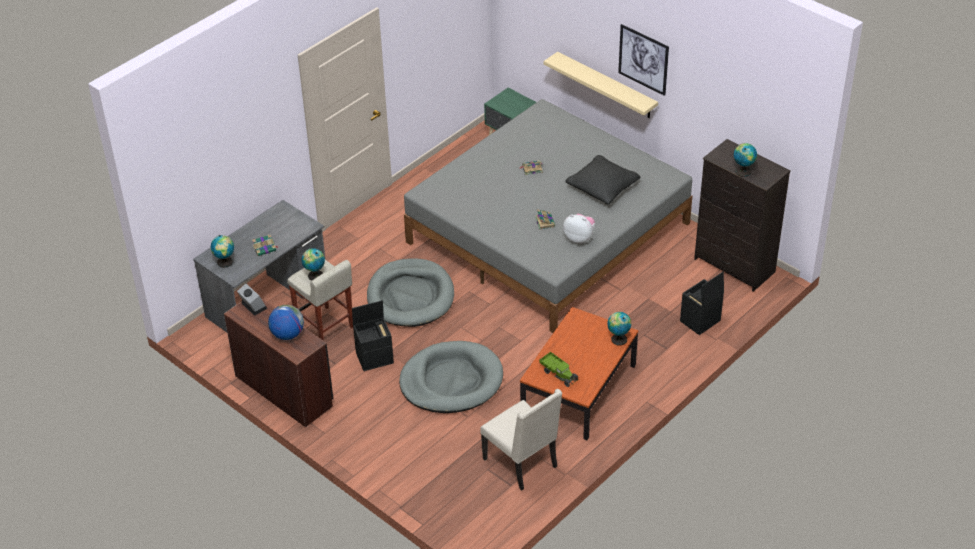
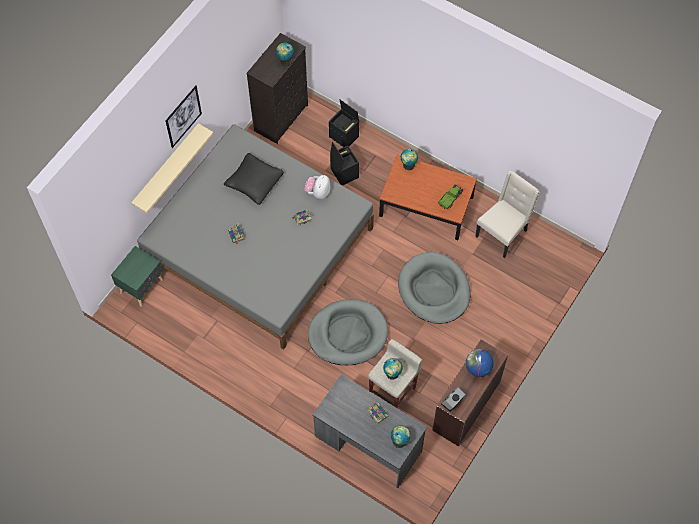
camera: 100 degrees left, 20 degrees up
(375, 357) = (419, 347): black storage box -> black storage box (344, 173)

